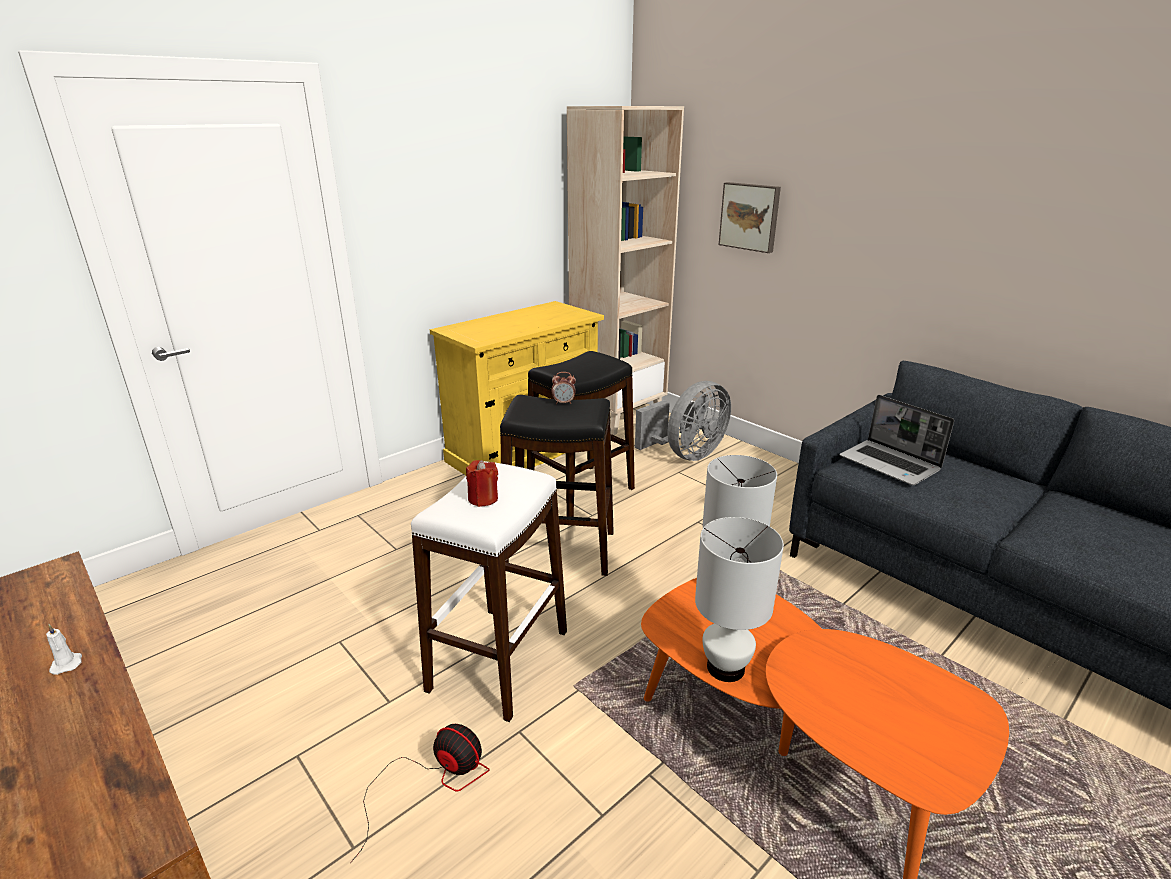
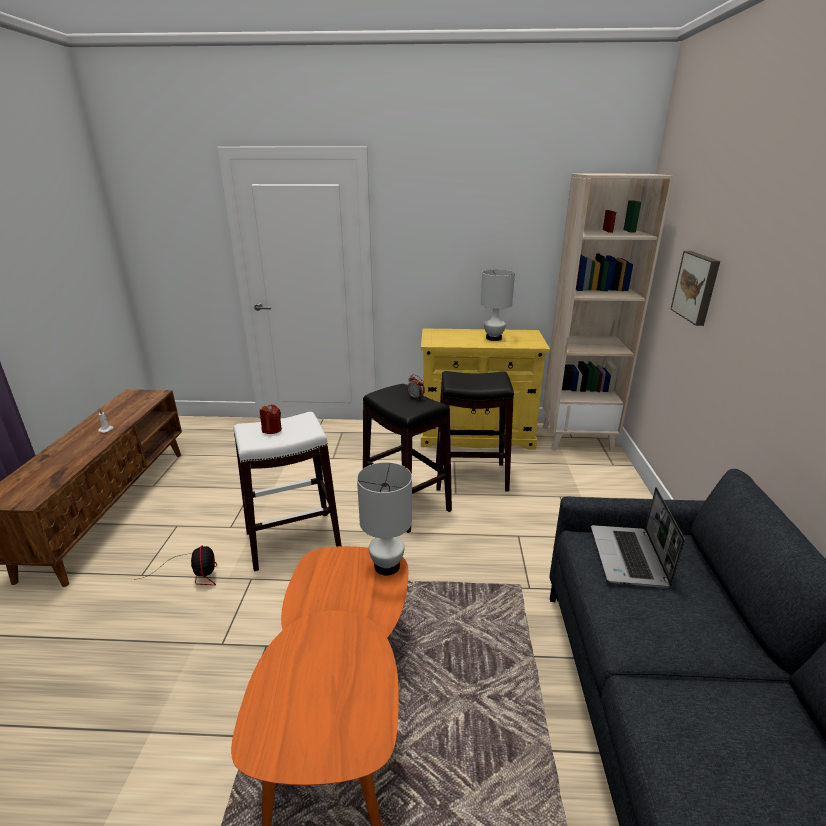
camera: 45 degrees right, 0 degrees up
(686, 454) = (587, 488): grey fan -> none
(725, 668) = (302, 603): white table lamp -> white table lamp (493, 338)

